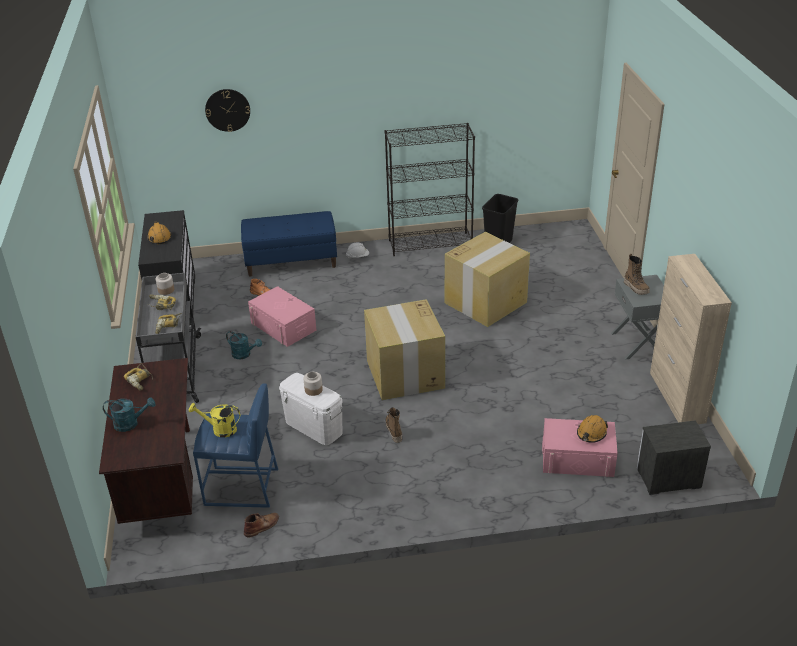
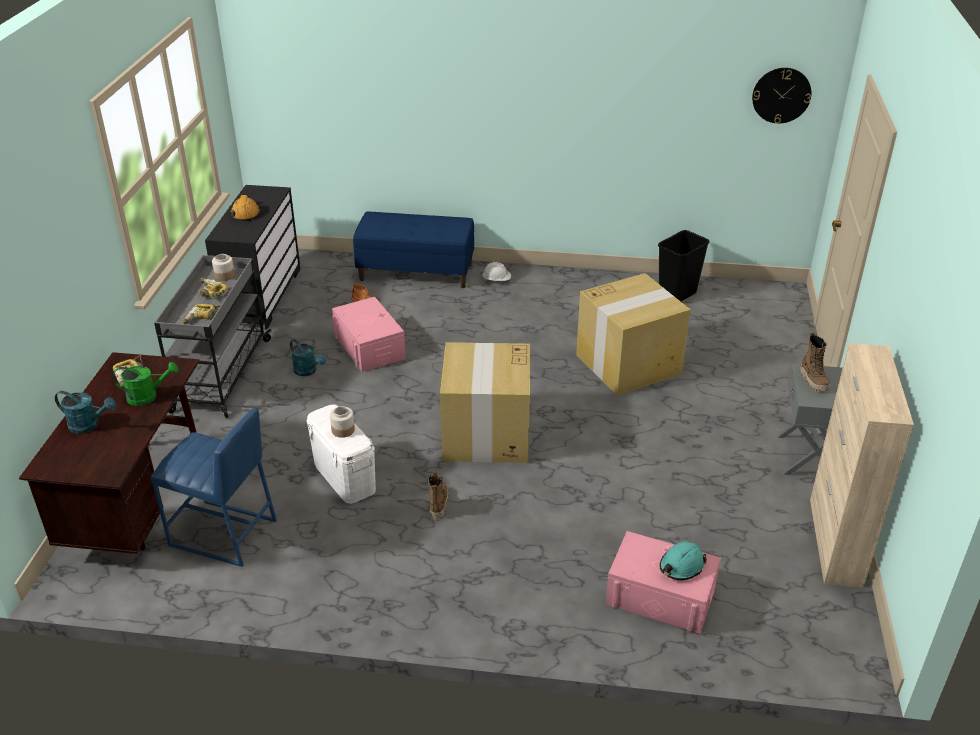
camera: 15 degrees right, 0 degrees up
(164, 393) = (148, 396): none -> green watering can
(220, 429) = (193, 455): yellow watering can -> none
(227, 110) = (357, 73): wall clock -> wall clock (781, 95)
(262, 526) = (221, 589): brown boot -> none
(431, 244) = (592, 280): black bookcase -> none
(591, 433) = (681, 566): orange hard hat -> turquoise hard hat
(667, 478) = (776, 653): nightstand -> none

